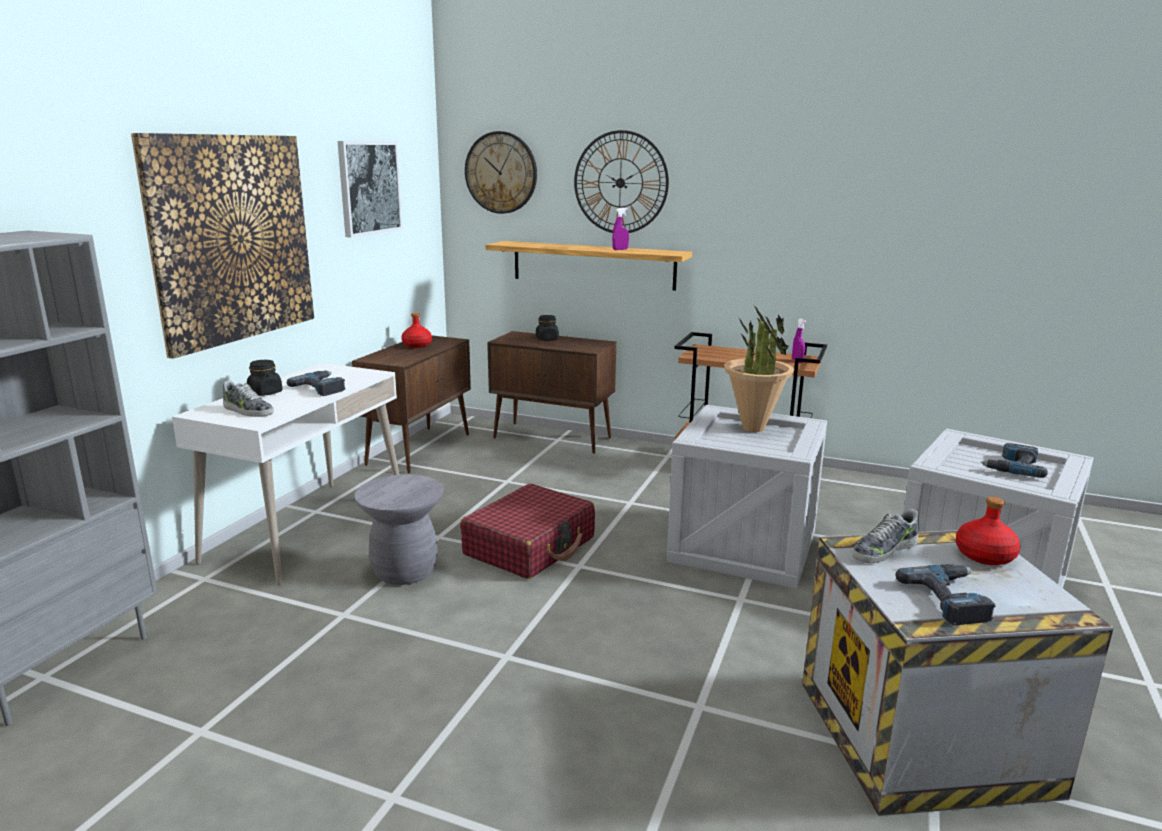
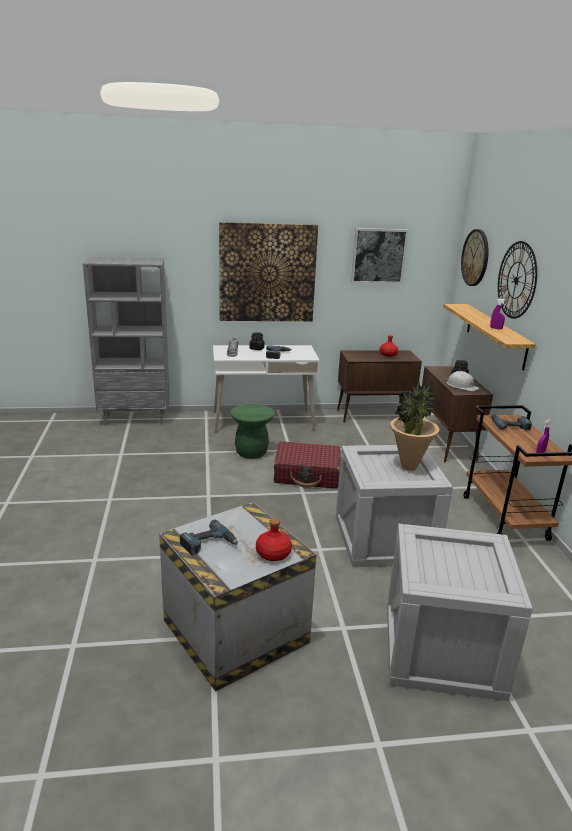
camera: 60 degrees right, 5 degrees up
(404, 571) = (251, 452): grey stool -> green stool
(575, 345) = (461, 386): none -> white hard hat
(884, 550) = (252, 521): shoe -> none
(1012, 466) = (466, 570): power drill -> power drill (509, 425)

